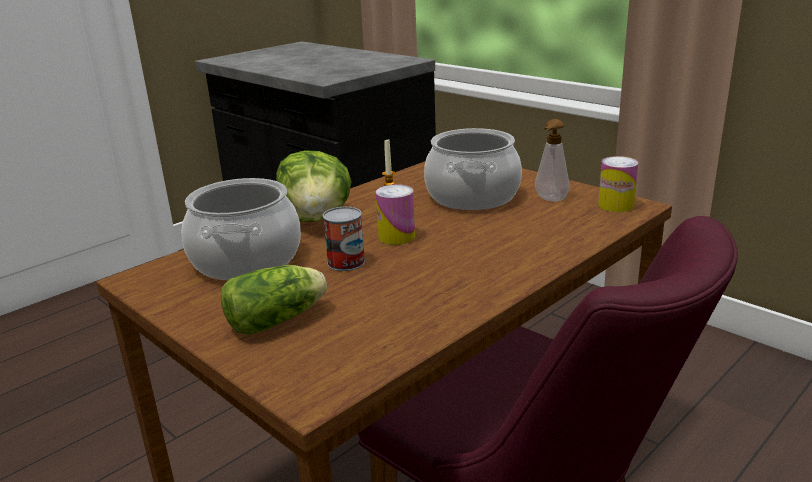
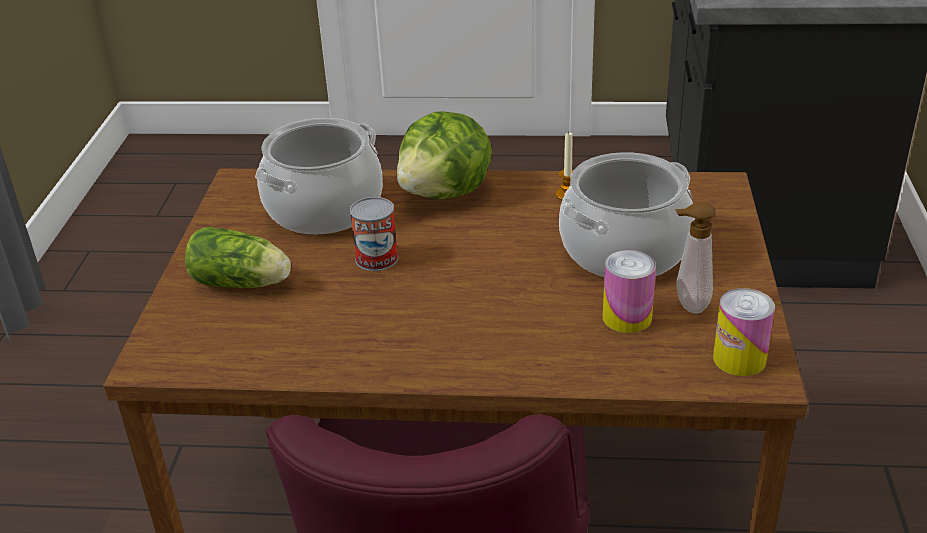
camera: 50 degrees right, 10 degrees up
(396, 237) = (462, 257): can -> can (627, 317)

